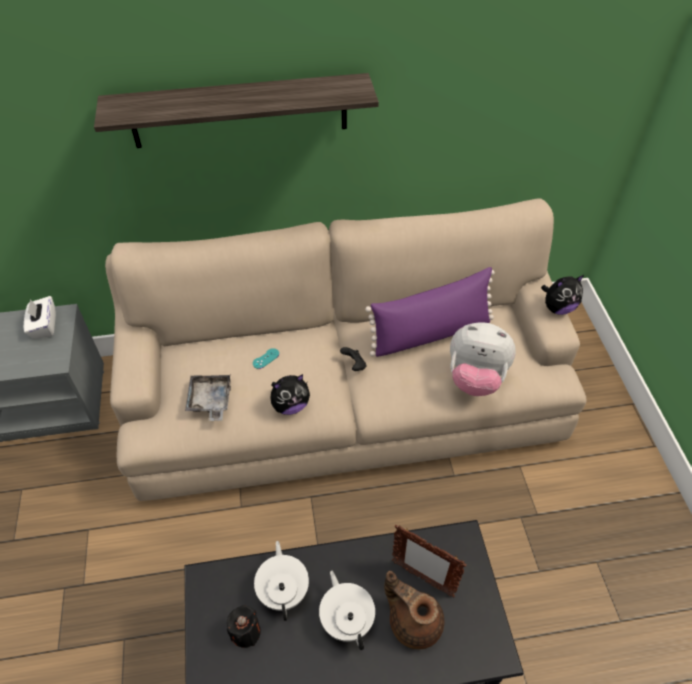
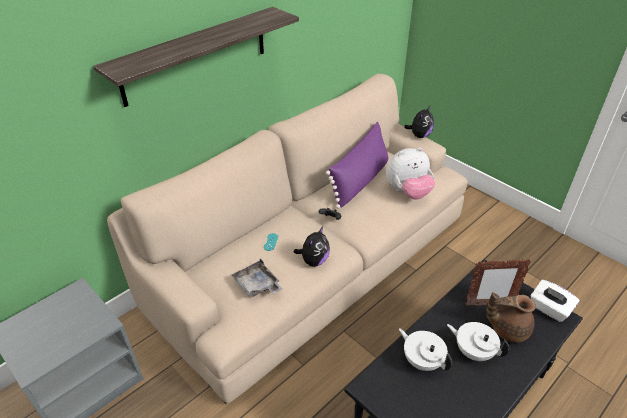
camera: 35 degrees left, 10 degrees down
(44, 326) = (67, 305): white tissue box -> white tissue box (549, 309)
(246, 632) = (425, 399): black candle -> none

